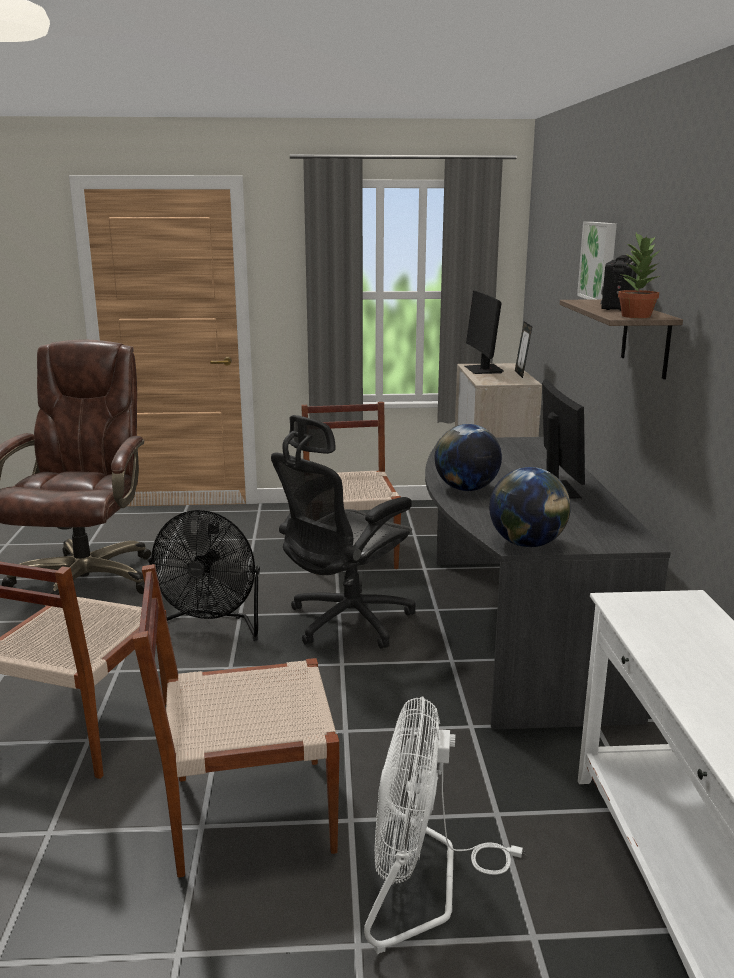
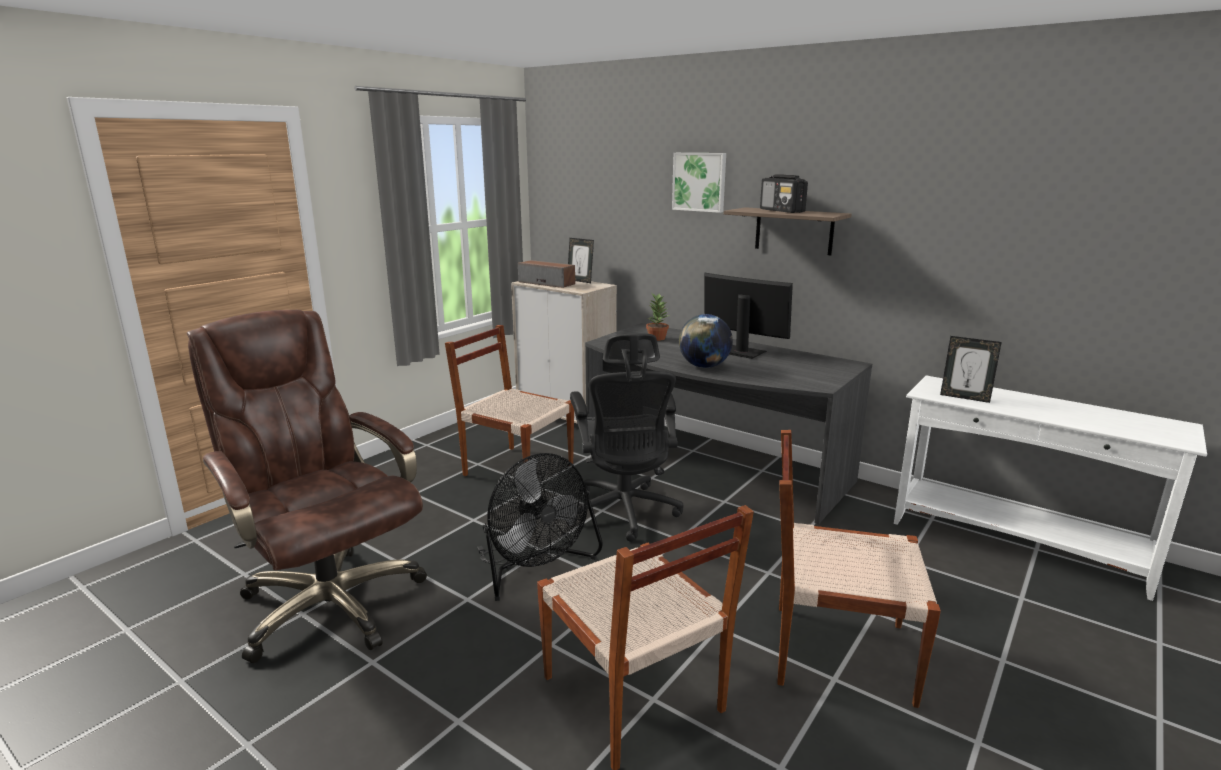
camera: 50 degrees left, 0 degrees up
(247, 814) = (836, 652): chair -> chair turned 75 degrees clockwise
(424, 875) = (949, 609): white fan -> none
(483, 370) = (547, 283): monitor -> speaker
(527, 544) = (822, 383): globe -> none
(636, 316) = (829, 214): potted plant -> potted plant (657, 338)
(654, 627) = (965, 397): none -> picture frame

